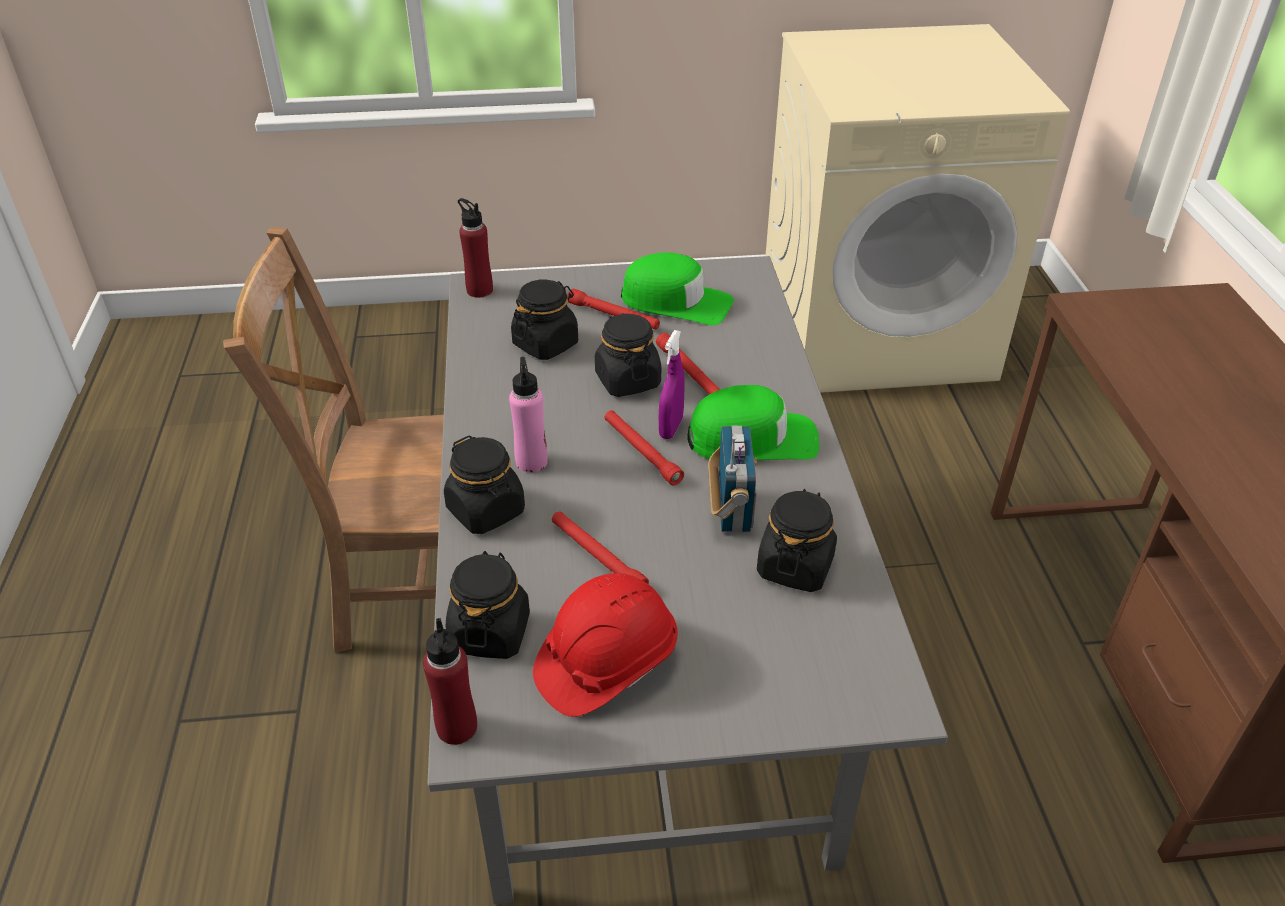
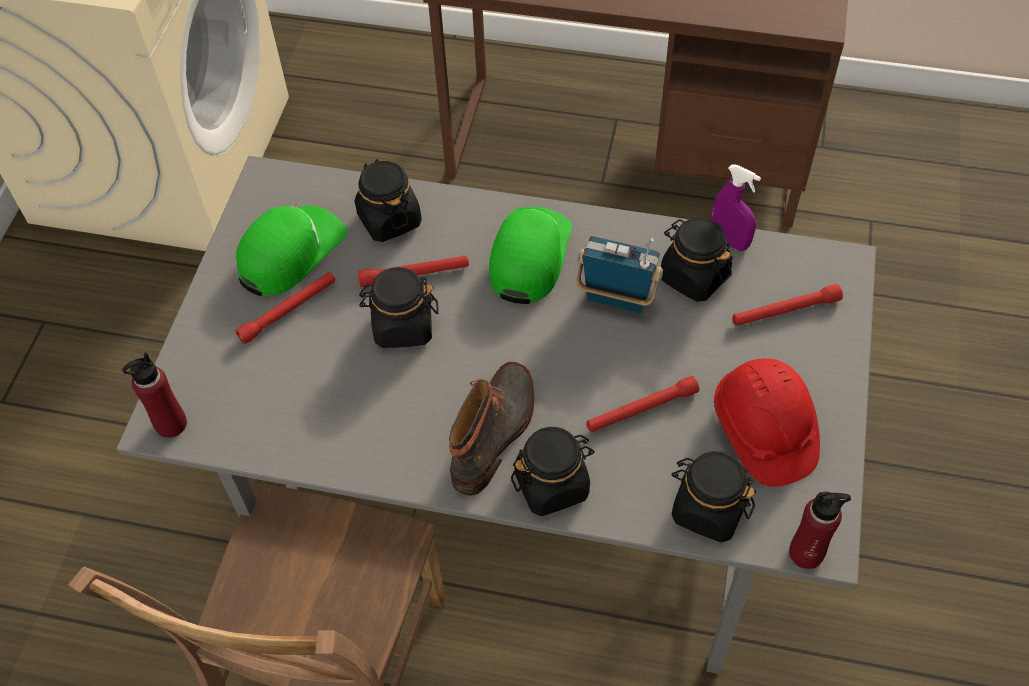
camera: 70 degrees left, 15 degrees up
(531, 461) = (495, 433): pink bottle -> boot
(546, 344) = (308, 382): black jar -> black jar (389, 219)
(641, 452) = (515, 342): red flashlight -> red flashlight (785, 311)
(671, 428) = (489, 311): purple spray bottle -> purple spray bottle (729, 241)

